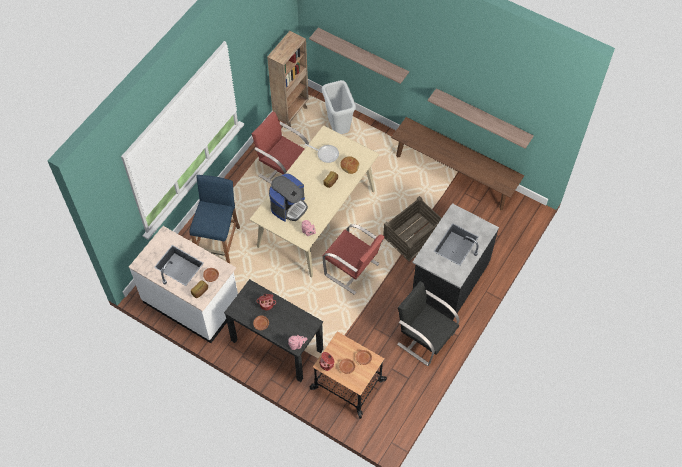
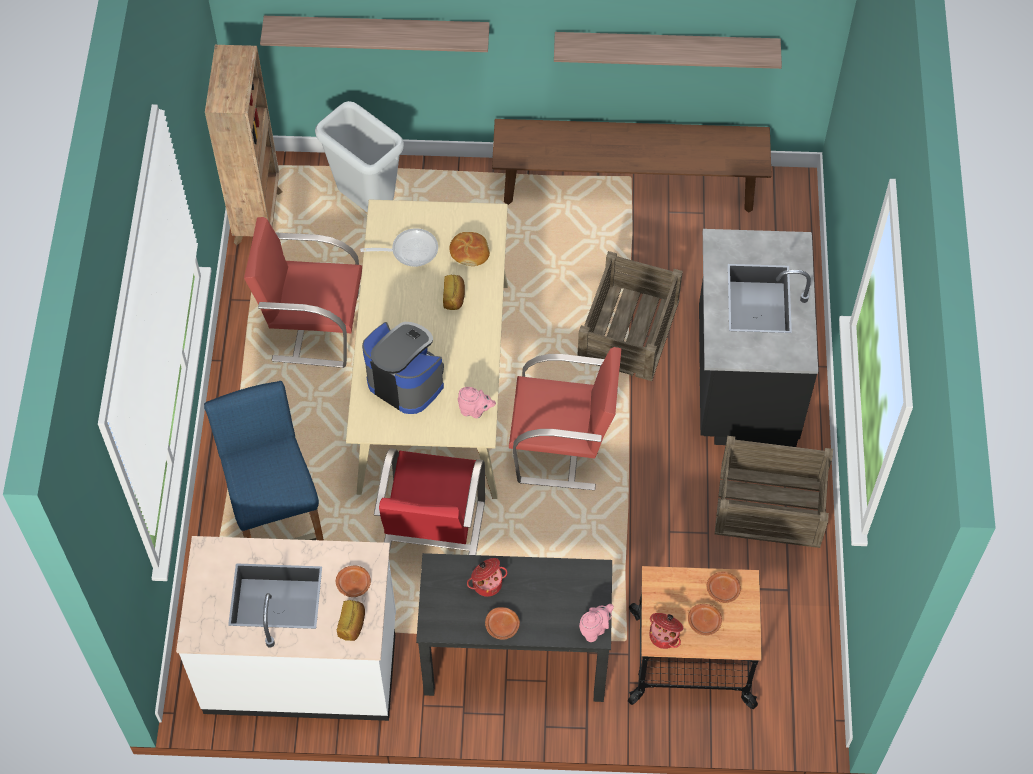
camera: 30 degrees left, 0 degrees up
(277, 277) = (432, 532): none -> red chair
(289, 206) = (406, 381): coffee machine -> coffee machine turned 60 degrees counterclockwise
(425, 338) = (769, 503): black chair -> crate

